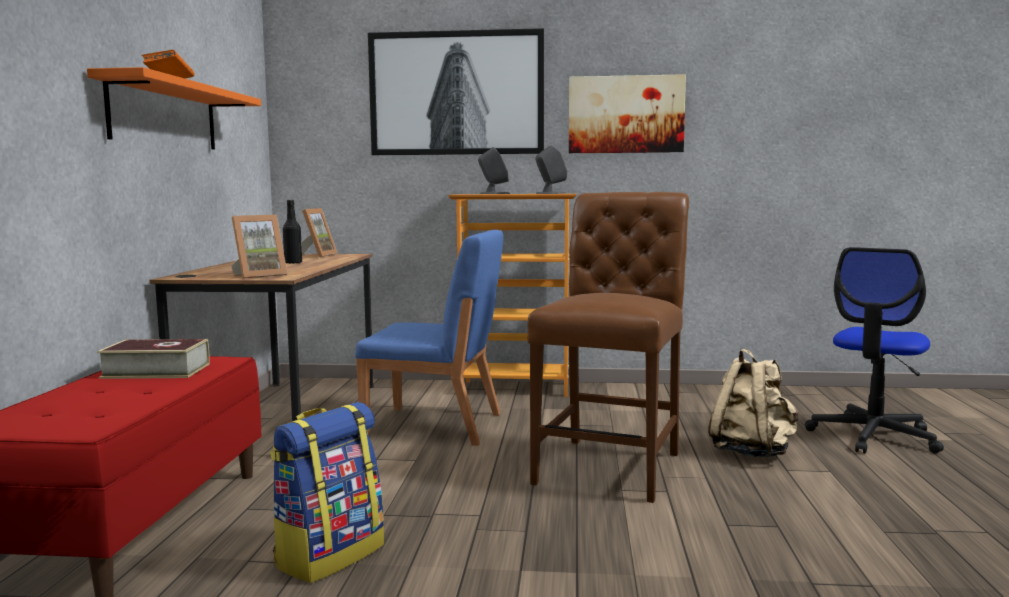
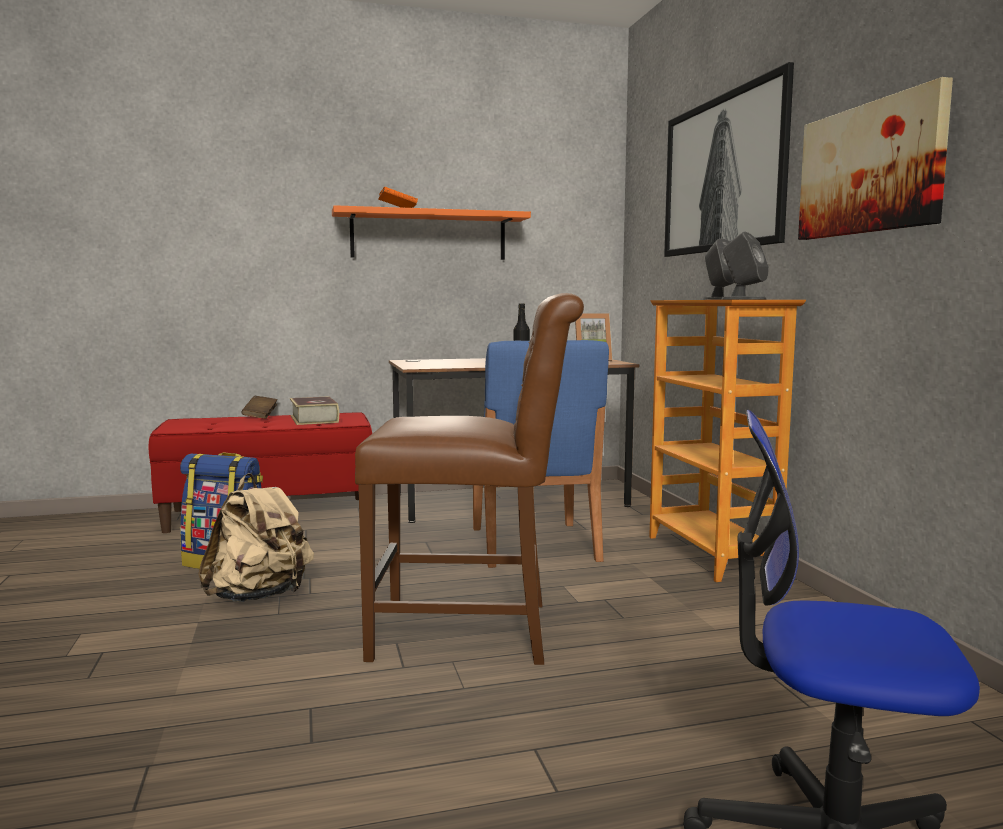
camera: 70 degrees right, 0 degrees up
(61, 390) = (260, 416): none -> brown book
(258, 275) = (425, 364): picture frame -> none
(752, 452) = (596, 717): beige backpack -> beige backpack (260, 596)

